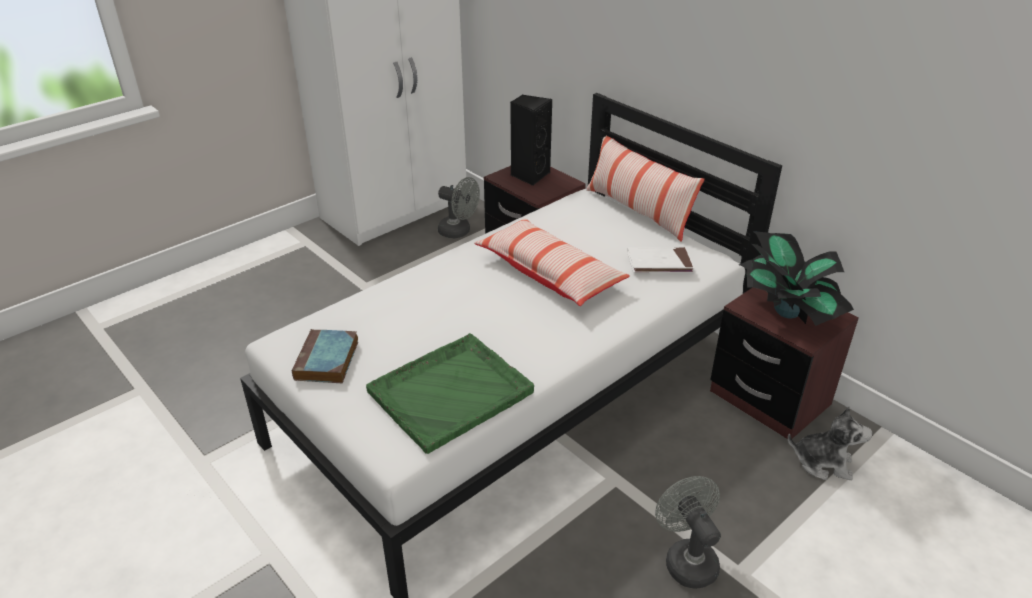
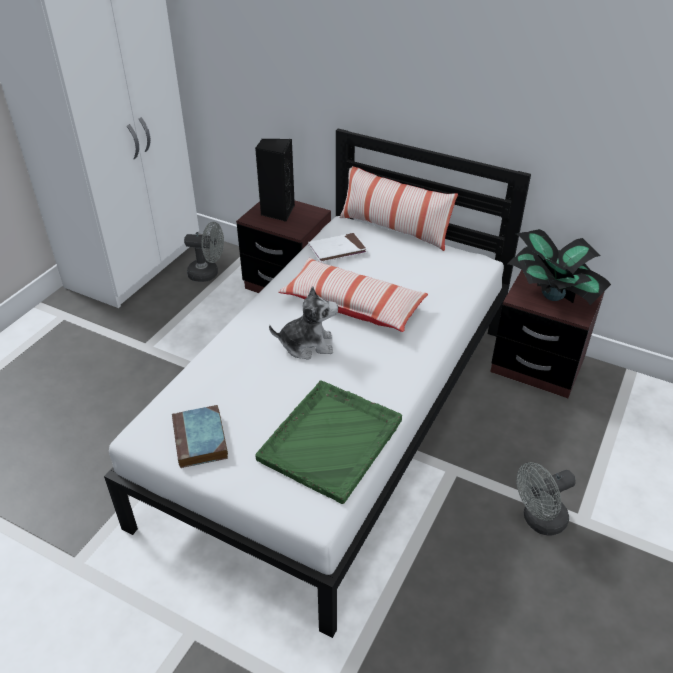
camera: 20 degrees left, 5 degrees up
(659, 263) = (439, 275): white book -> white book (337, 250)
(686, 559) = (539, 521): grey fan -> grey fan turned 75 degrees counterclockwise
(823, 462) = (599, 410): plush toy -> plush toy (307, 345)

